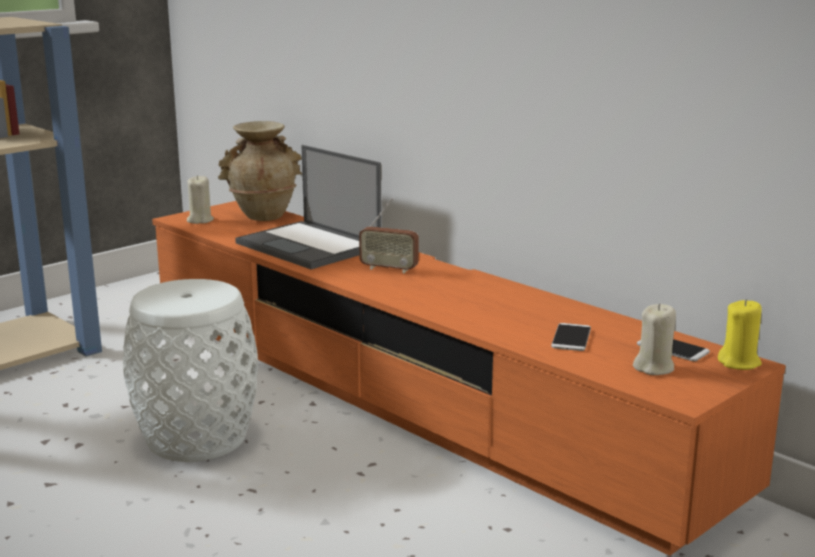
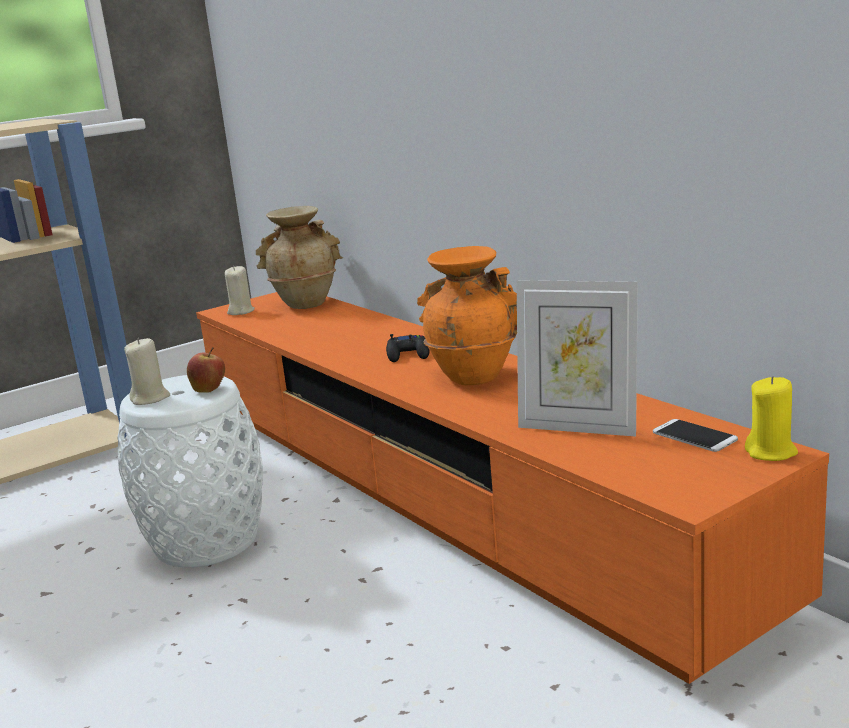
camera: 10 degrees right, 0 degrees up
(217, 293) = (209, 389): none -> apple
(310, 246) = (337, 333): laptop -> none
(389, 269) = (408, 354): radio -> black game controller
(459, 291) = (473, 375): none -> orange vase
(571, 338) = (578, 427): phone -> picture frame
(654, 368) = (664, 461): beige candle -> beige candle (150, 398)

